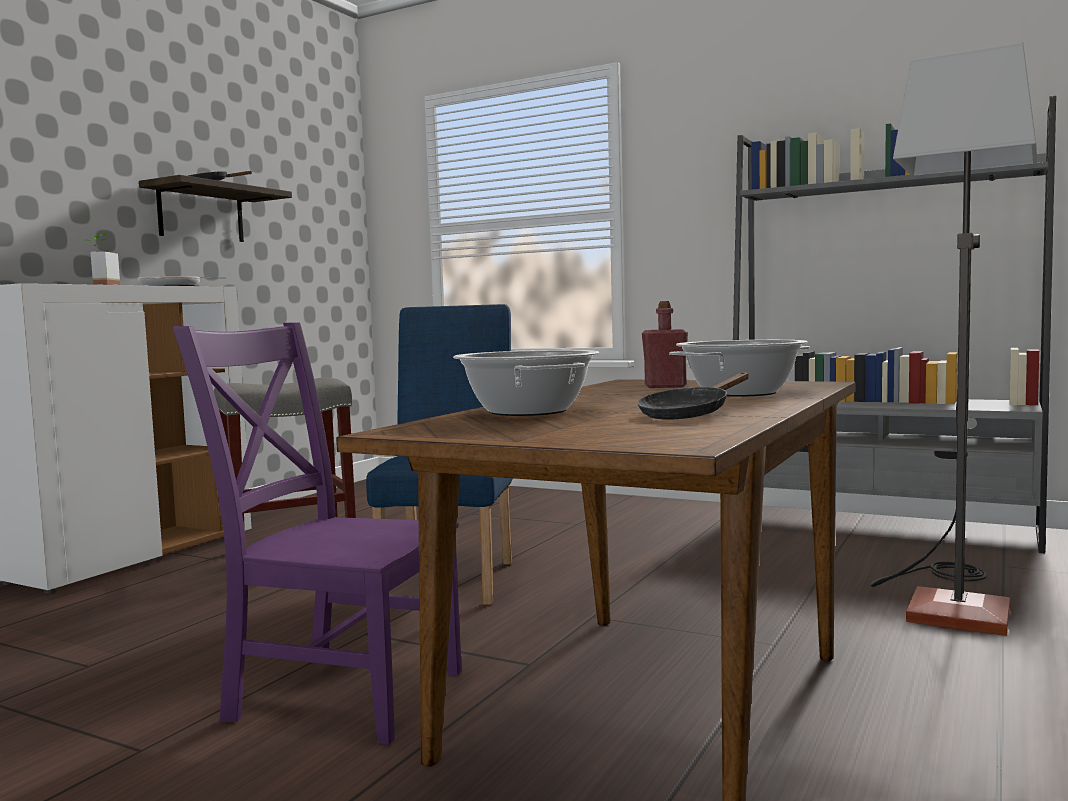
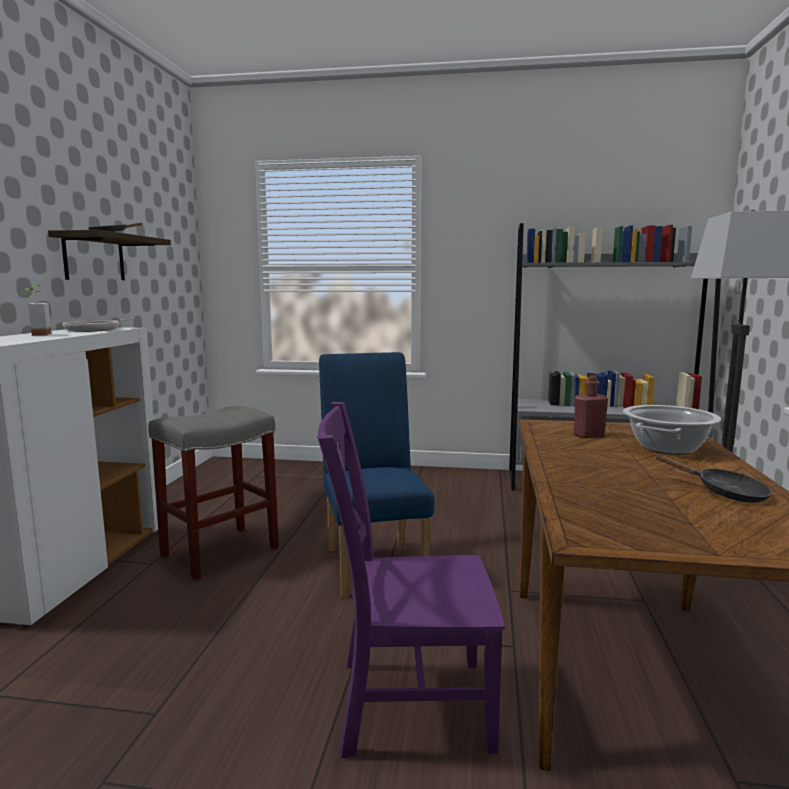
camera: 20 degrees left, 5 degrees up
(528, 411) = (595, 489): cooking pot -> none
(689, 415) = (724, 492): black frying pan -> black frying pan turned 75 degrees counterclockwise

